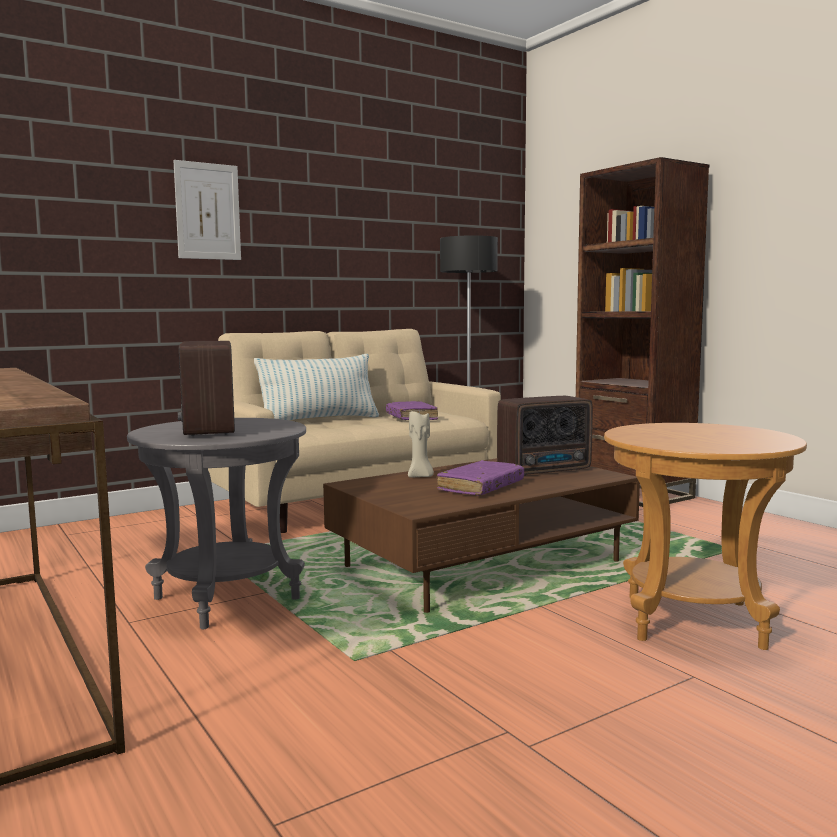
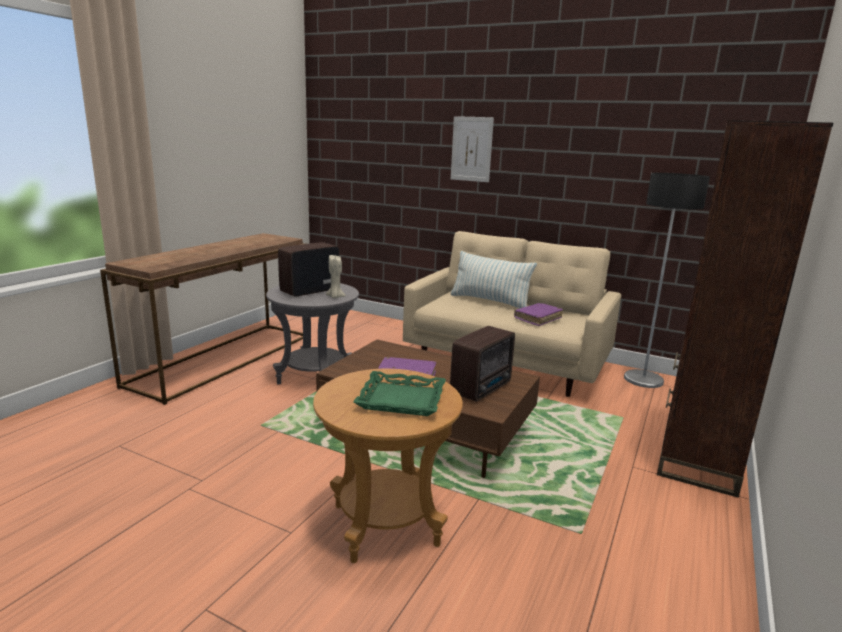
camera: 60 degrees right, 10 degrees up
(420, 477) = (417, 357): beige candle -> beige candle (335, 297)
(546, 470) = (482, 388): radio -> radio turned 90 degrees counterclockwise
(709, 433) = (401, 400): none -> green tray

